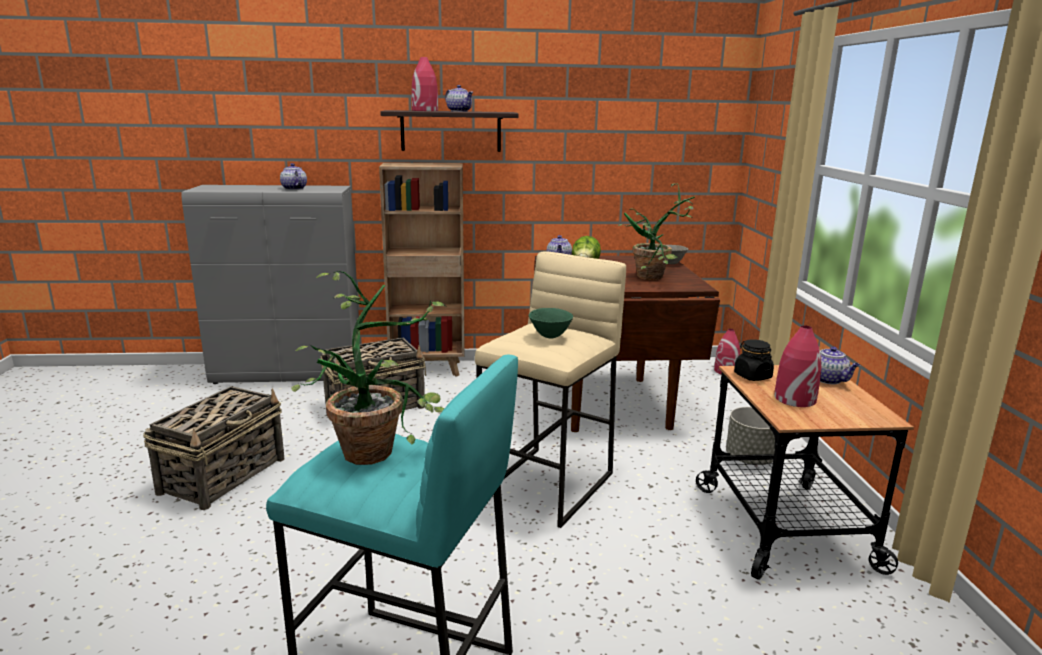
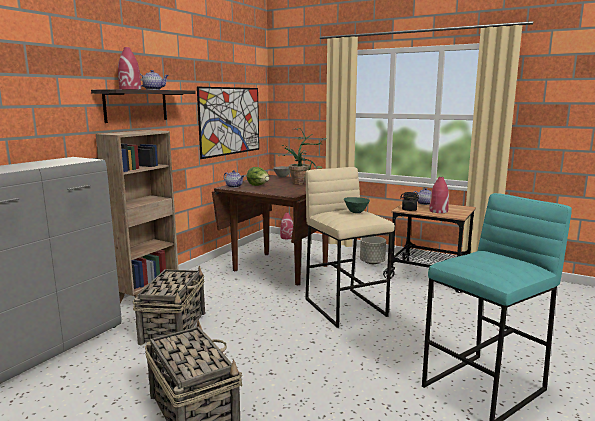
camera: 55 degrees left, 5 degrees down
(293, 188) = (47, 163): teapot -> none
(378, 447) = (479, 258): potted plant -> none
(637, 161) = (230, 121): none -> picture

